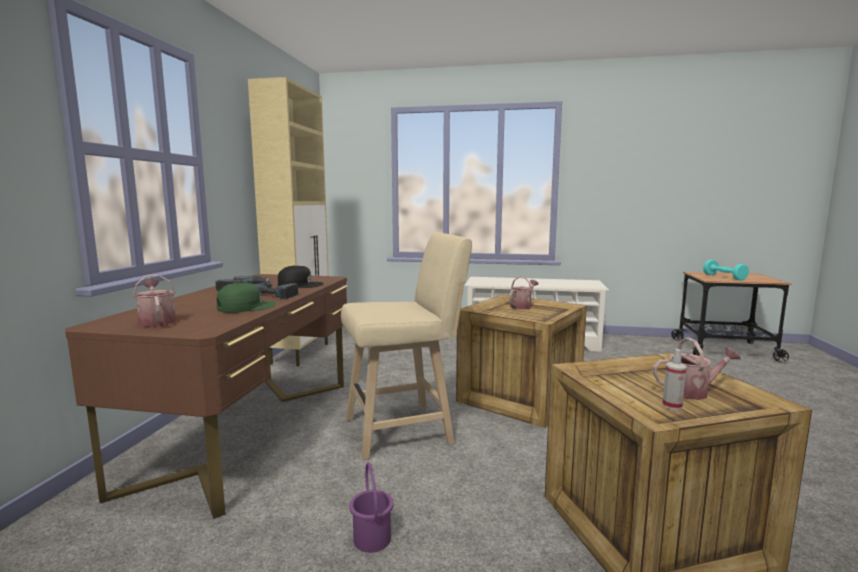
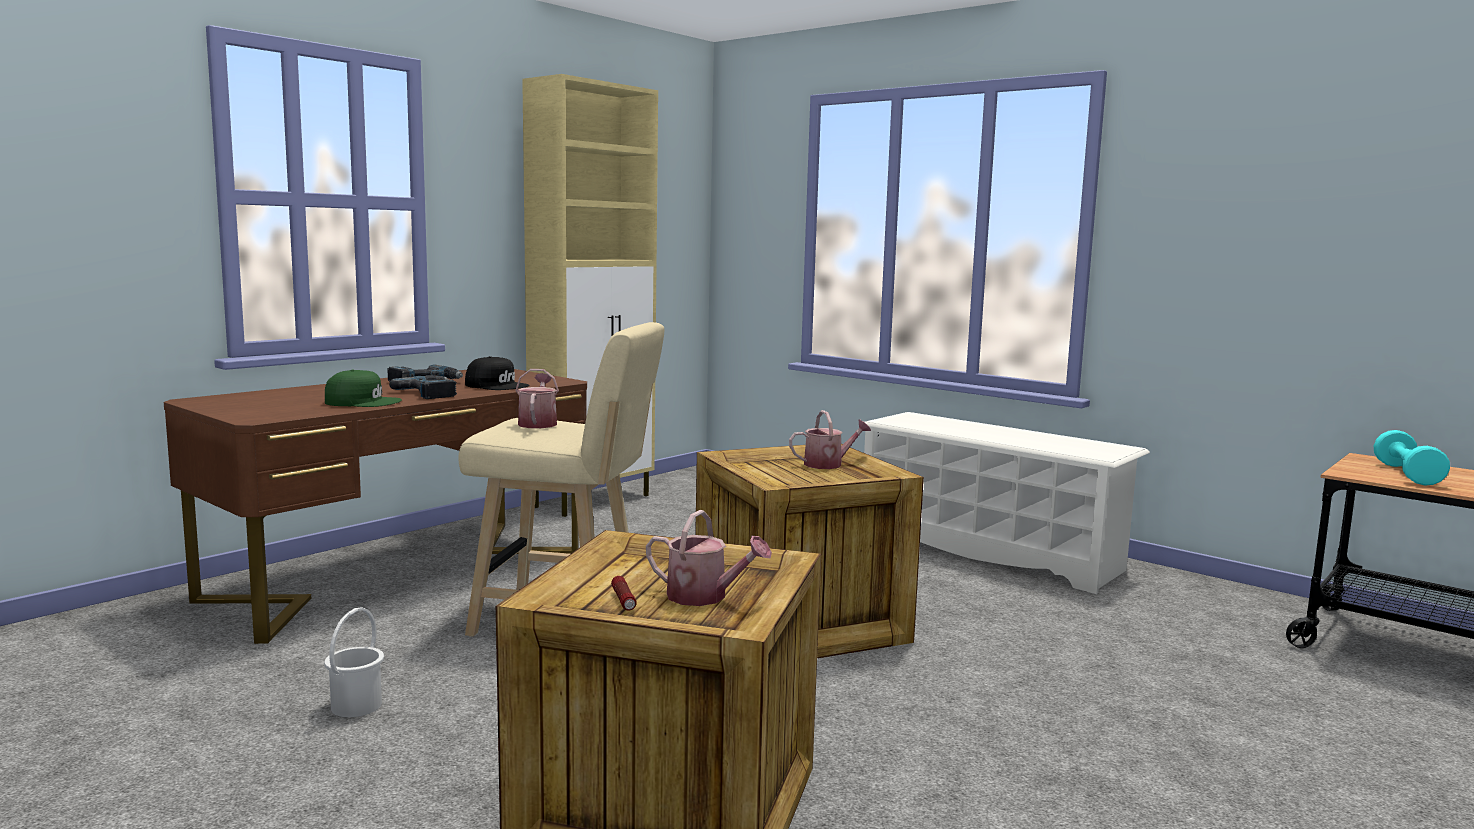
camera: 30 degrees right, 0 degrees up
(157, 321) = (248, 404): watering can -> watering can (538, 423)
(371, 539) = (355, 706): purple bucket -> white bucket
(672, 406) = (623, 600): spray bottle -> flashlight

